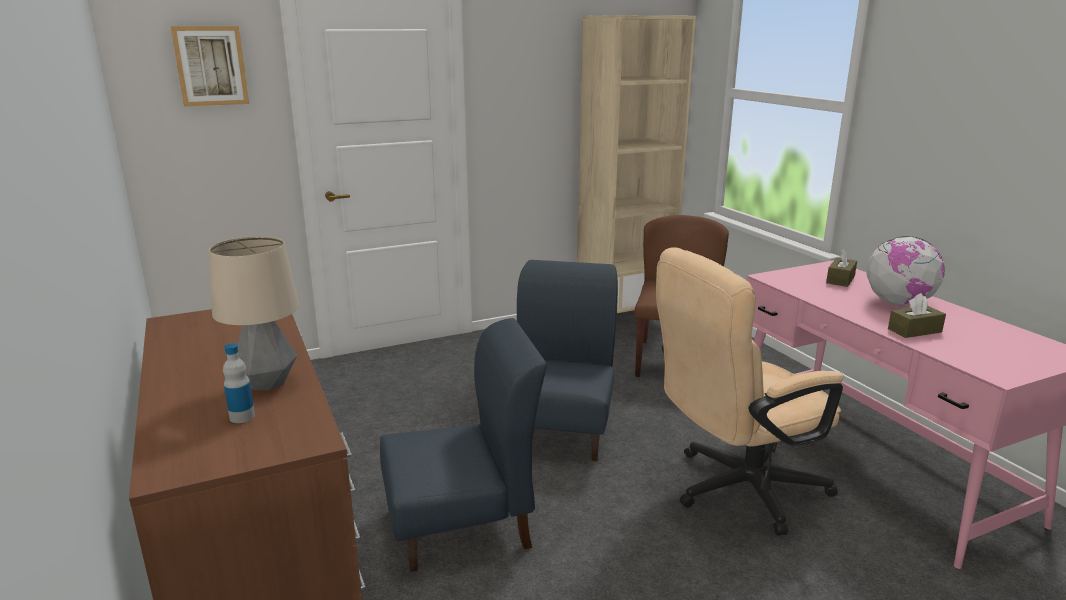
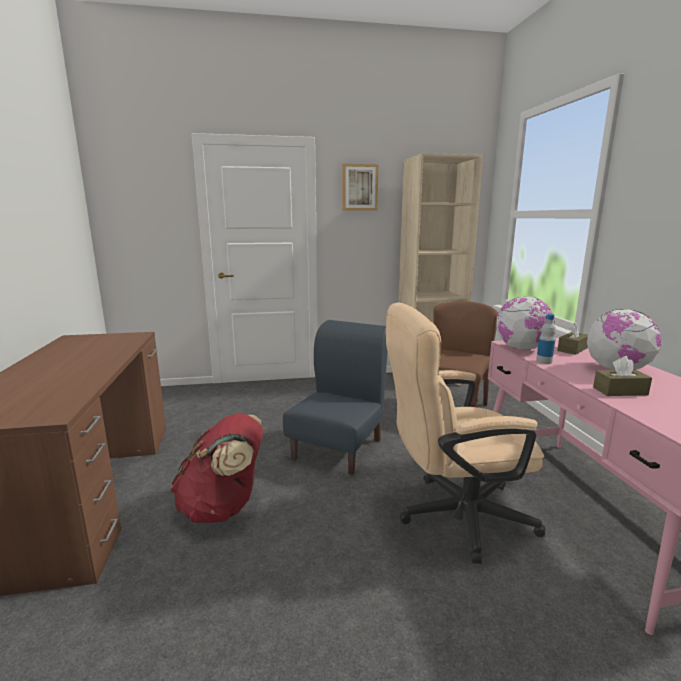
camera: 15 degrees right, 5 degrees down
(211, 66) = (148, 187): picture -> picture (359, 187)
(242, 417) = (32, 394): bottle -> bottle (544, 361)
(267, 383) = (76, 376): table lamp -> none
(462, 526) = (224, 507): blue chair -> red backpack
(787, 284) = (521, 349): none -> globe

